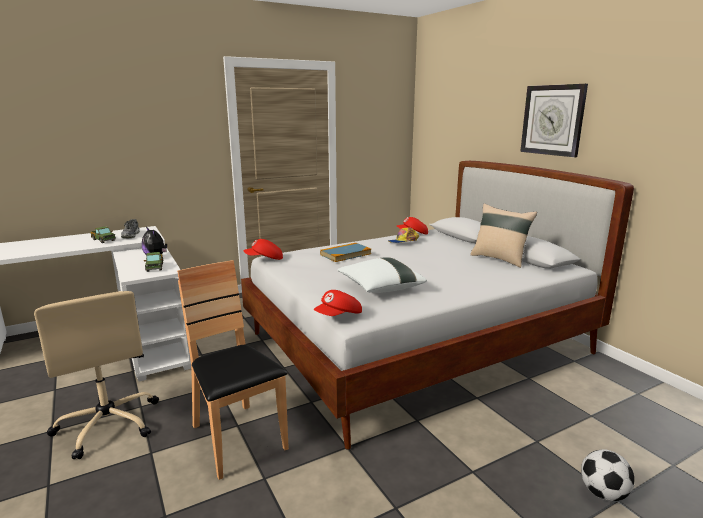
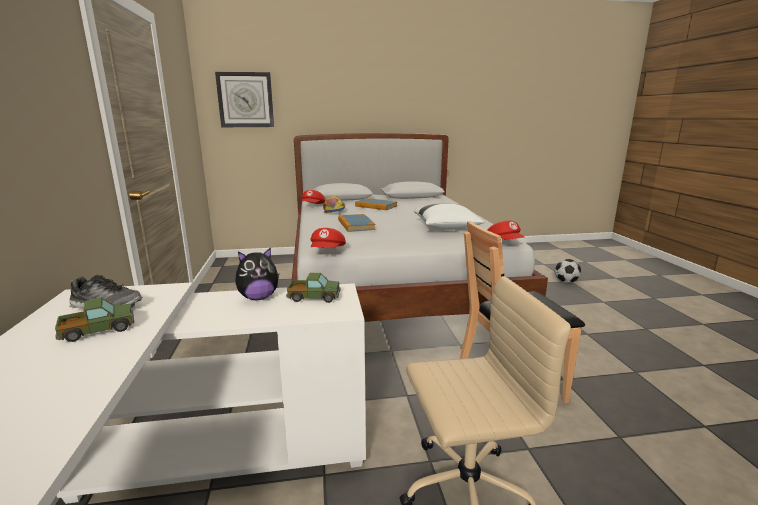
camera: 70 degrees left, 0 degrees up
(445, 252) = (376, 206): none -> book
(499, 259) = (406, 200): beige pillow -> none
(552, 120) = (379, 96): wall clock -> wall clock (245, 100)

